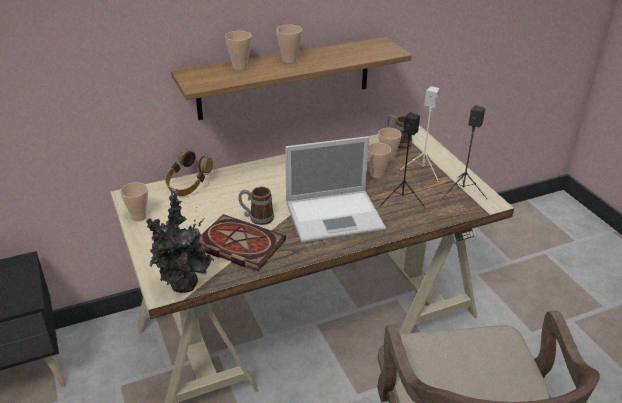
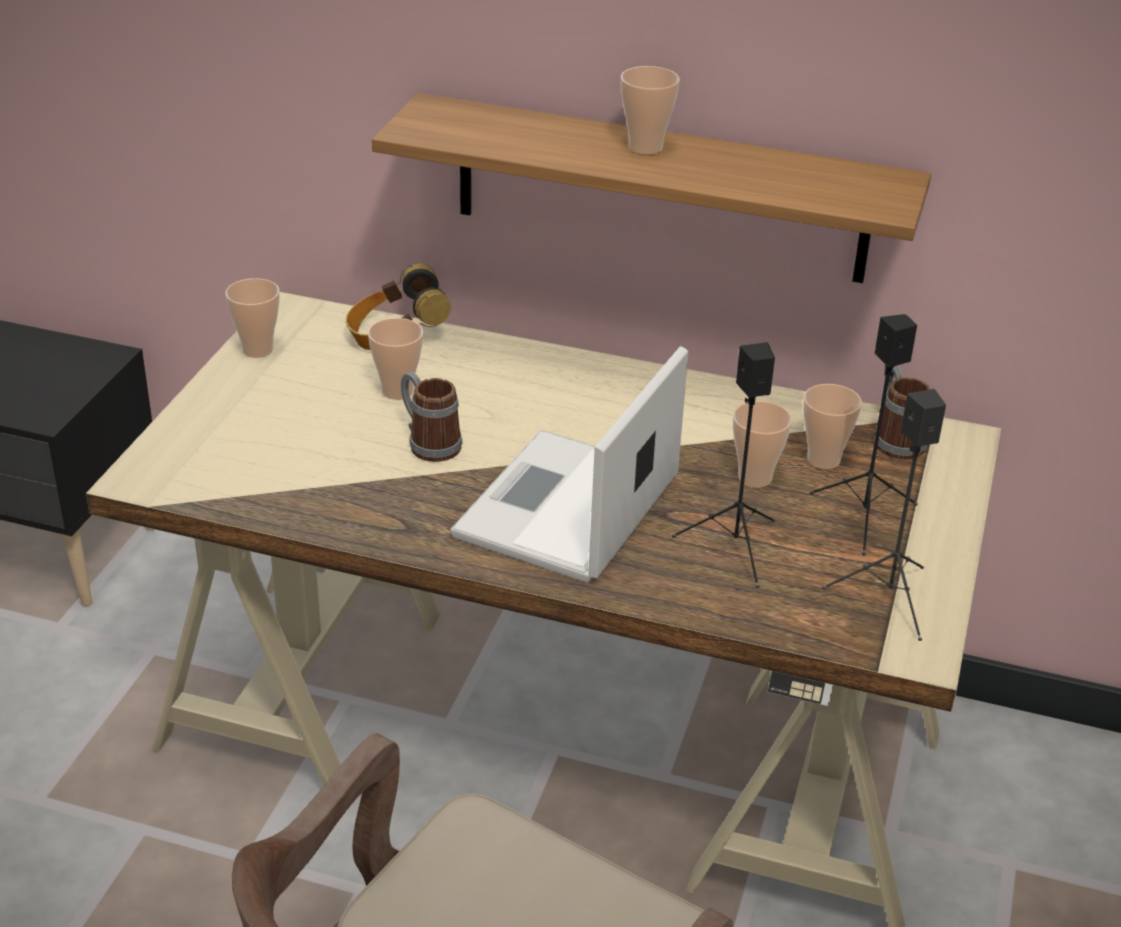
camera: 40 degrees right, 0 degrees up
(183, 286) = (173, 487): potted plant -> none
(237, 245) = (336, 469): book -> none
(240, 67) = (537, 127): cup -> cup (397, 391)
(336, 215) = (566, 510): laptop -> laptop turned 90 degrees clockwise
(423, 170) = (864, 517): white speaker -> black speaker

